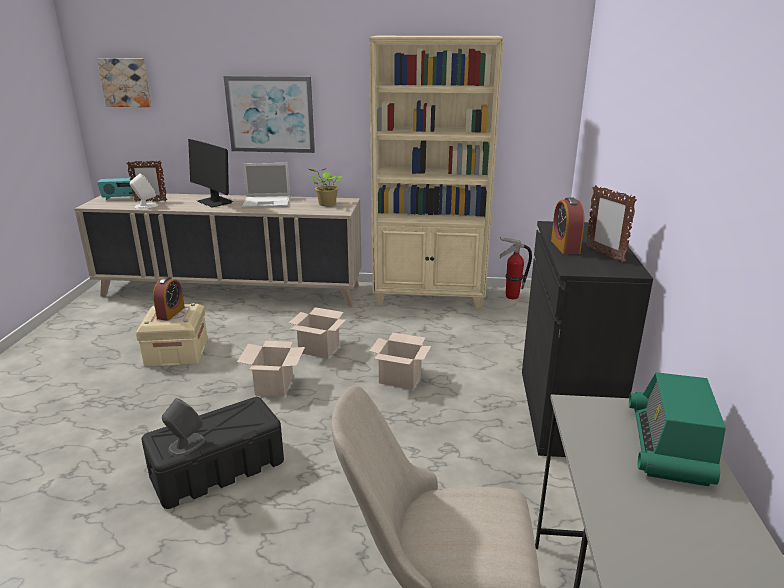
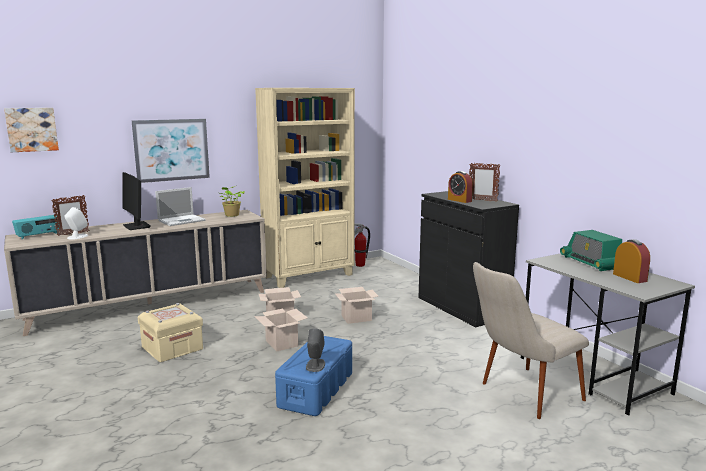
camera: 35 degrees left, 10 degrees down
(171, 313) = (169, 312): alarm clock -> alarm clock (629, 277)
(215, 202) = (136, 226): monitor -> monitor turned 45 degrees clockwise
(219, 469) = (316, 389): black storage box -> blue storage box

